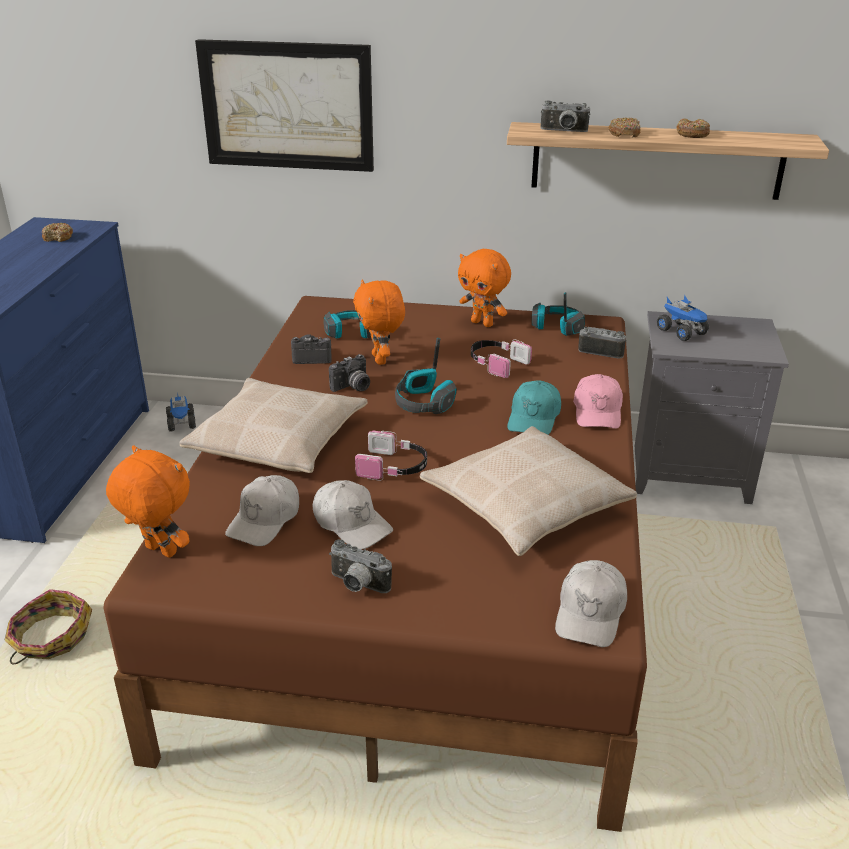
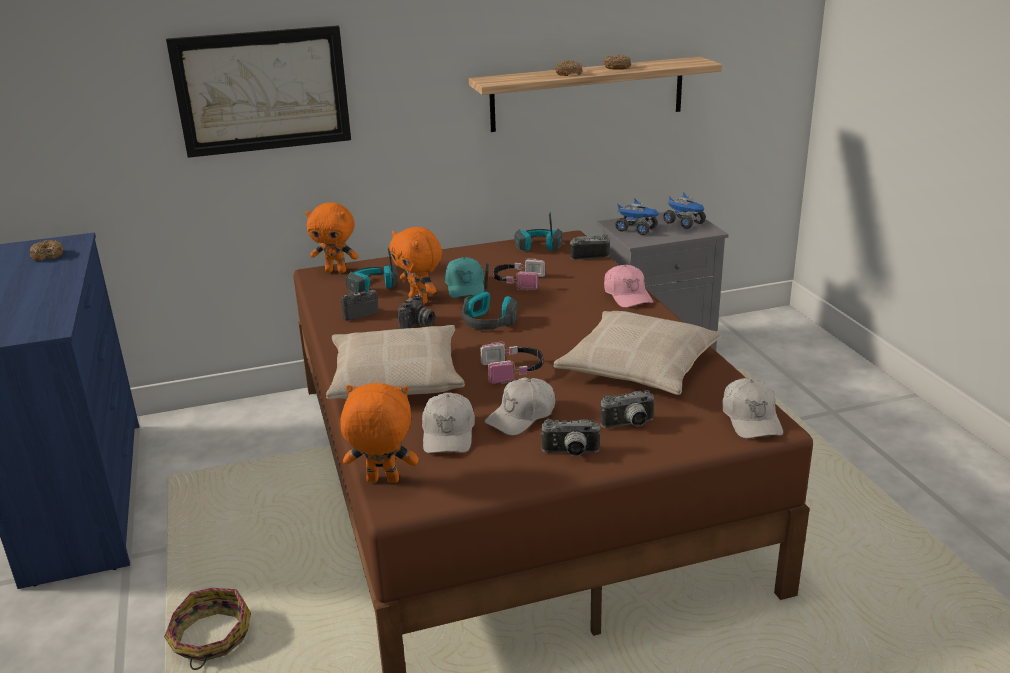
camera: 25 degrees left, 5 degrees down
(182, 423) = (184, 428): toy truck -> toy truck (684, 223)
(351, 524) = (522, 416): white cap -> white cap turned 120 degrees clockwise
(483, 323) = (477, 256): orange plush toy -> orange plush toy (336, 271)
(534, 418) = (585, 311): turquoise cap -> turquoise cap (465, 287)
(563, 131) = (521, 78): camera -> camera (629, 425)

